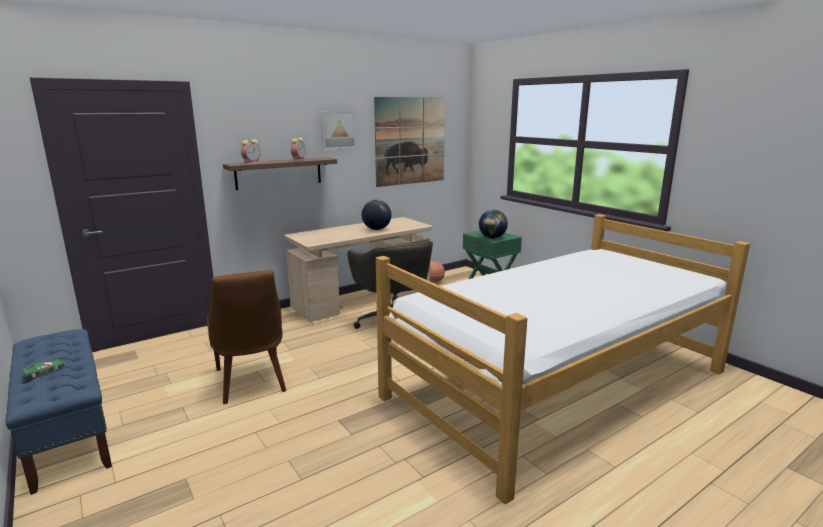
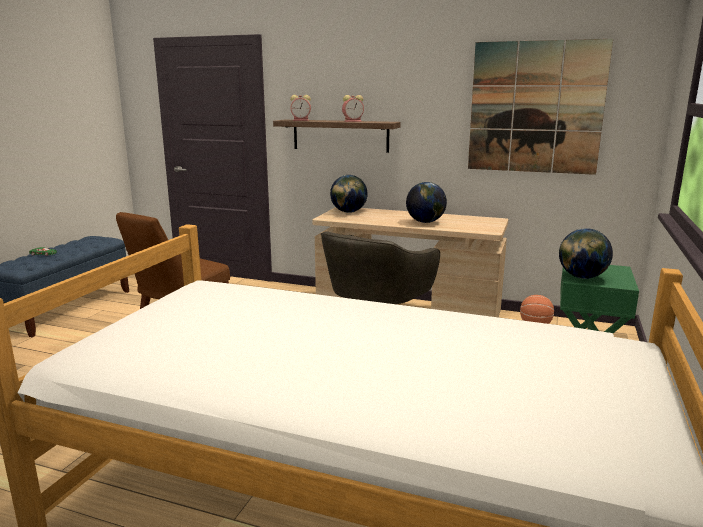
camera: 55 degrees right, 0 degrees up
(309, 236) = (348, 212): none -> globe
(337, 130) = (417, 87): picture -> none

